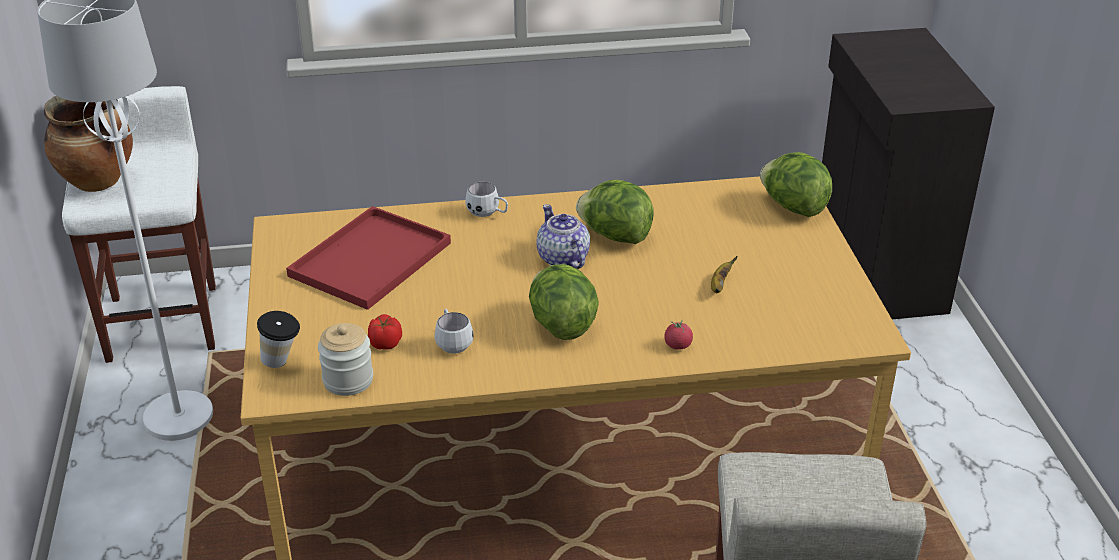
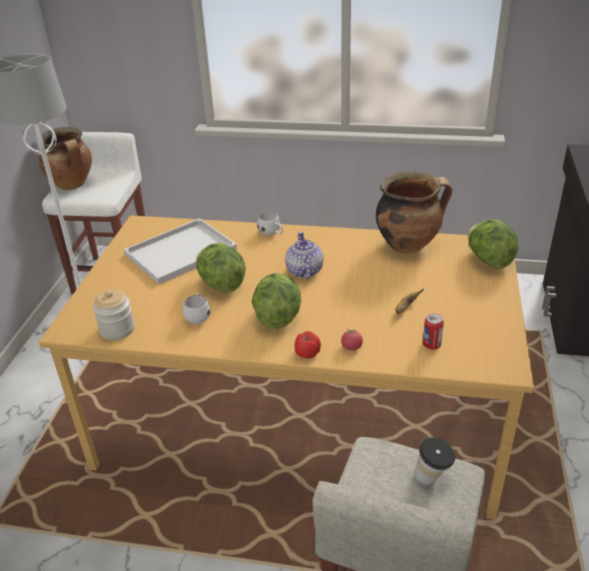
camera: 20 degrees right, 0 degrees up
(282, 362) = (86, 309): cup -> cup (432, 479)
(371, 257) = (182, 251): red tray -> white tray
(385, 344) = (155, 309): tomato -> tomato (307, 353)
(615, 236) = (348, 261): lettuce -> lettuce (221, 284)
(682, 202) = (408, 245): none -> cooking pot
(773, 325) = (431, 345): none -> can

